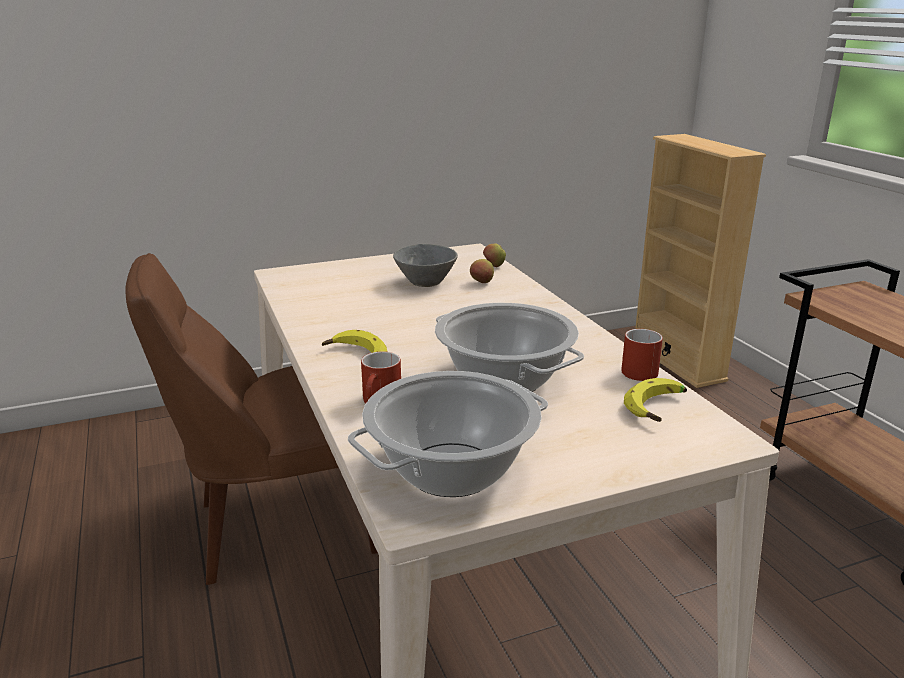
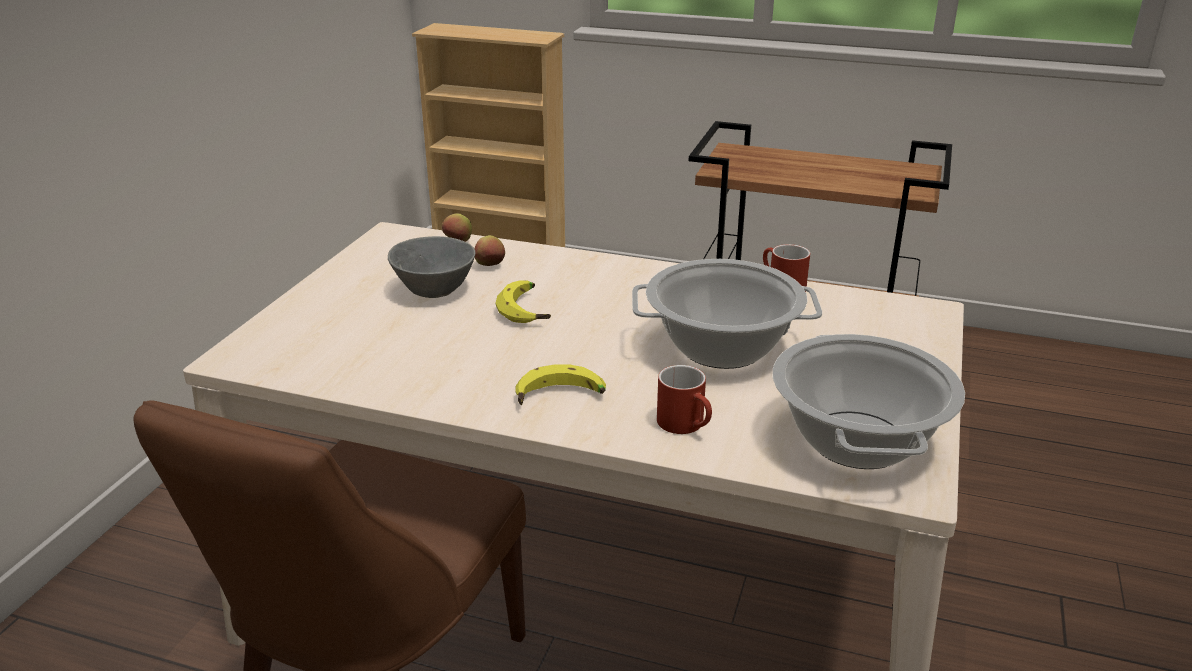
camera: 50 degrees left, 5 degrees up
(659, 408) = (855, 311): banana -> banana (528, 310)

